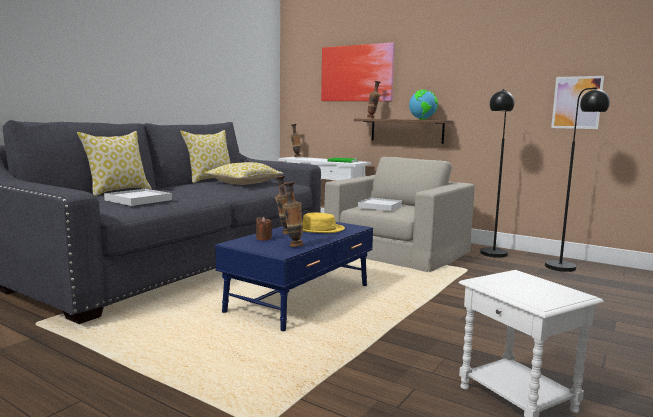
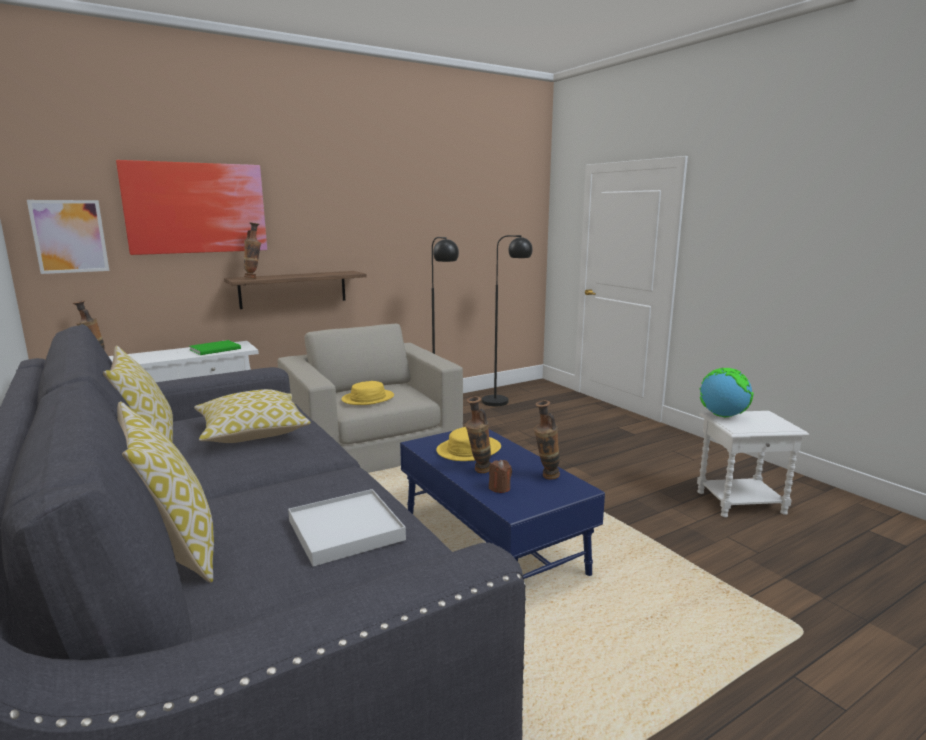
camera: 65 degrees left, 5 degrees up
(380, 206) = (368, 398): white tray -> yellow hat
(422, 119) = (328, 274): globe -> globe (722, 415)
(577, 102) = (468, 244): picture -> picture (69, 236)

